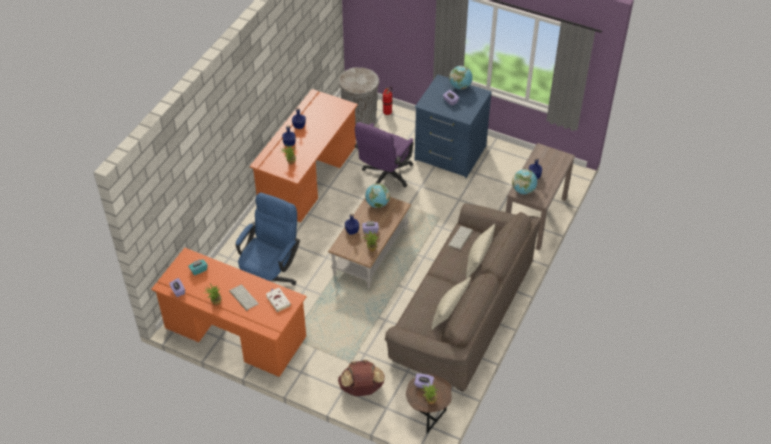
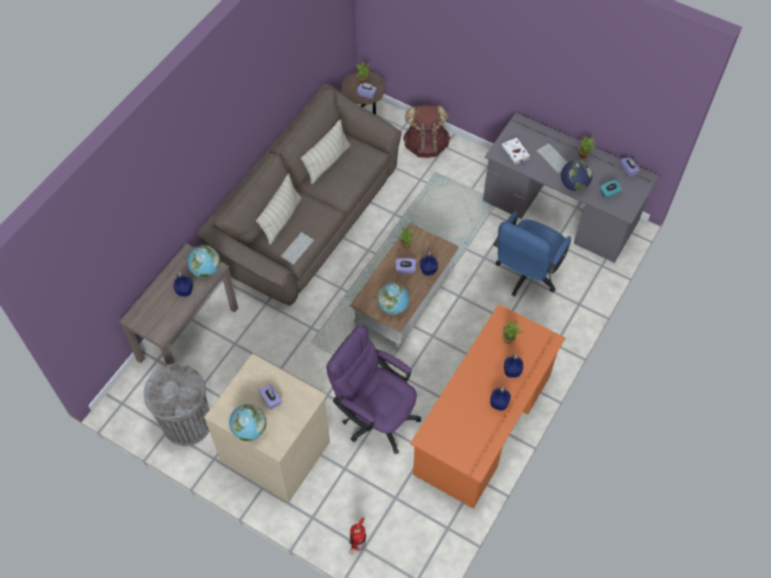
camera: 175 degrees left, 10 degrees up
(228, 275) = (574, 185): none -> globe
(235, 333) = (560, 211): orange desk -> grey desk
(359, 118) = (403, 535): grey trash can -> grey trash can (187, 423)
(385, 176) = (375, 415): purple office chair -> purple office chair turned 90 degrees counterclockwise
(450, 154) = (276, 450): blue dresser -> beige dresser

